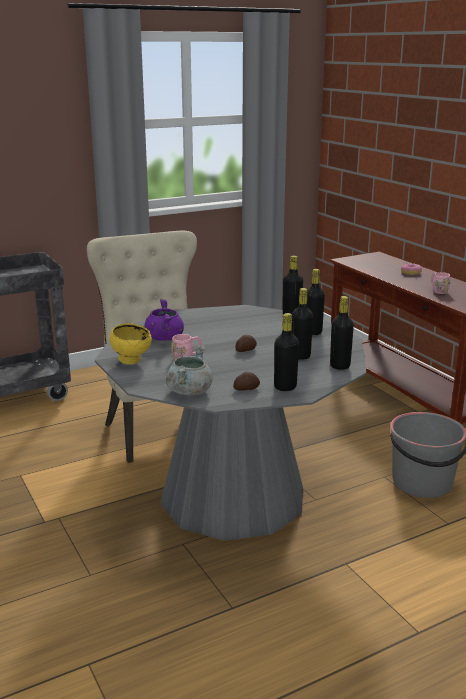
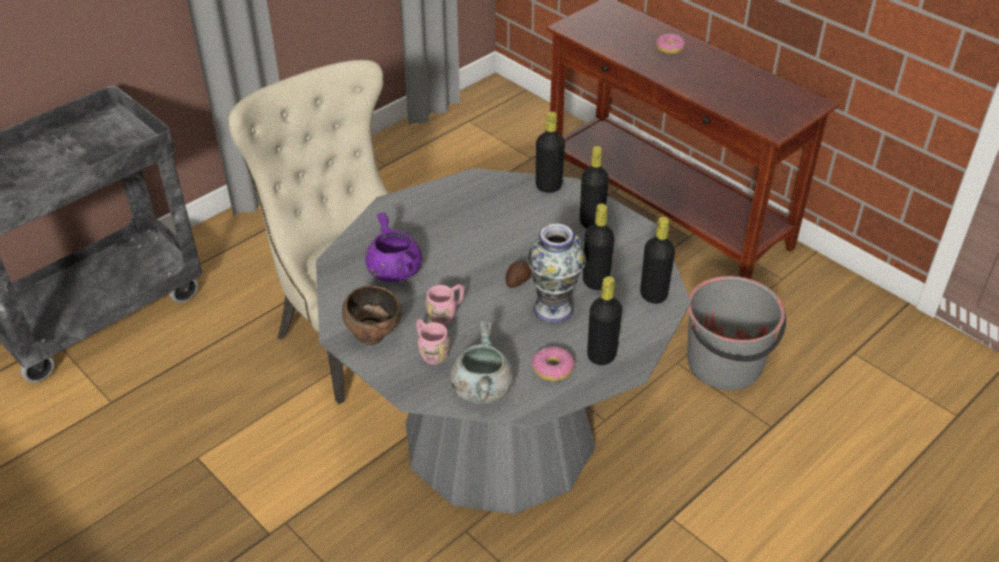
camera: 15 degrees left, 20 degrees up
(132, 361) = (374, 336): yellow bowl -> brown bowl
(246, 388) = (553, 369): potato -> donut
(263, 364) = (553, 308): none -> vase
(438, 290) = (719, 89): pink mug -> pink mug (430, 351)

